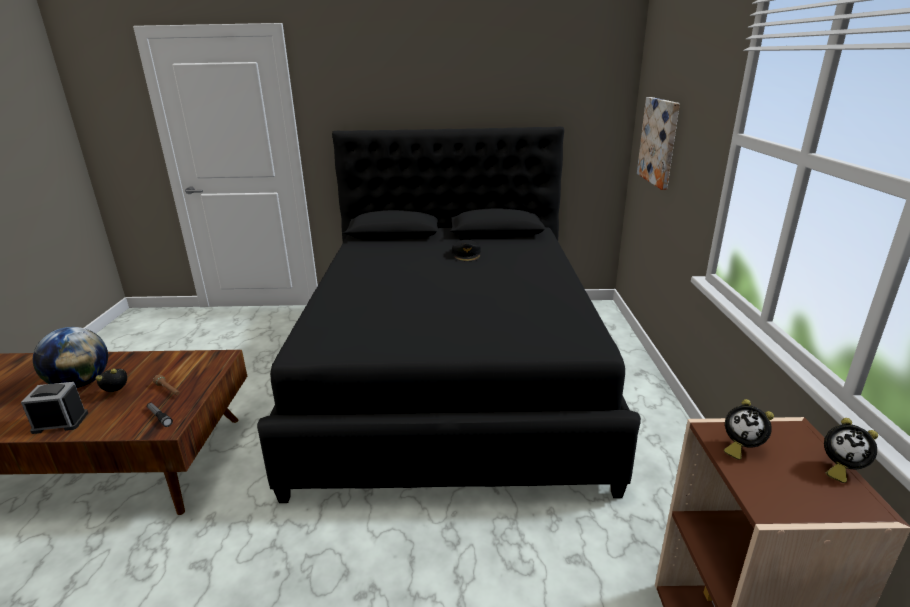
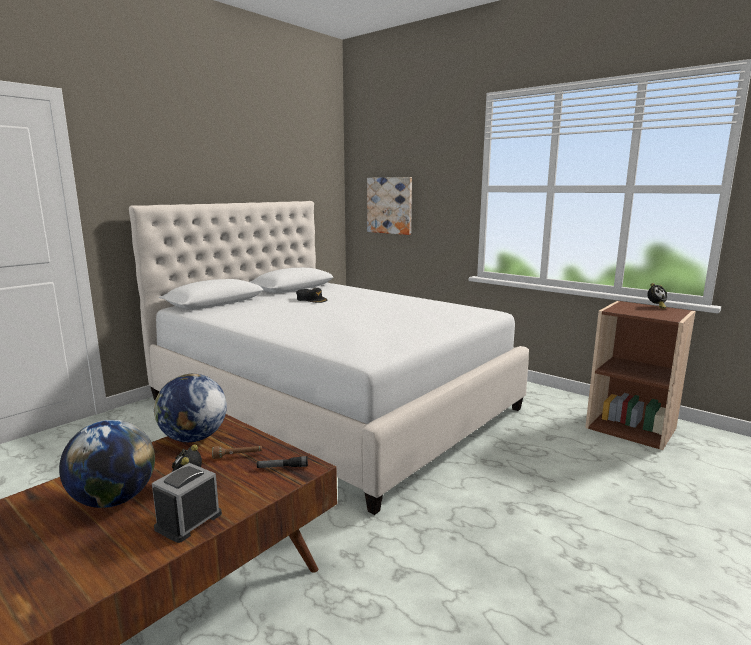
camera: 50 degrees left, 10 degrees down
(187, 360) = (193, 438): none -> globe
(451, 375) = (333, 404): black bed -> white bed
(740, 447) = (629, 311): alarm clock -> none

